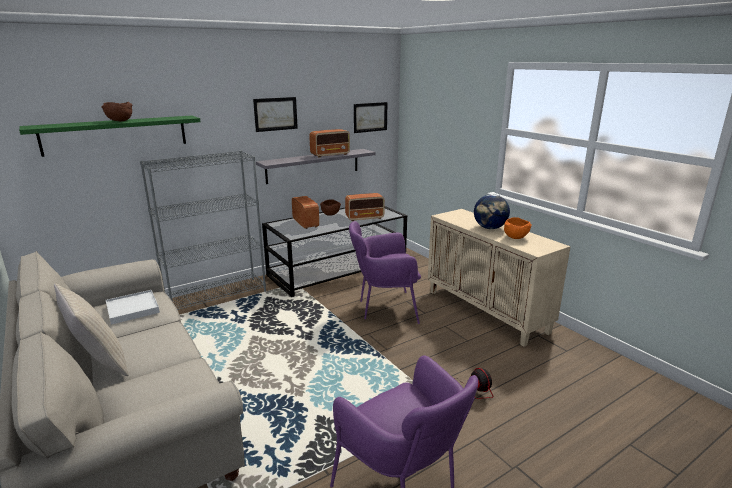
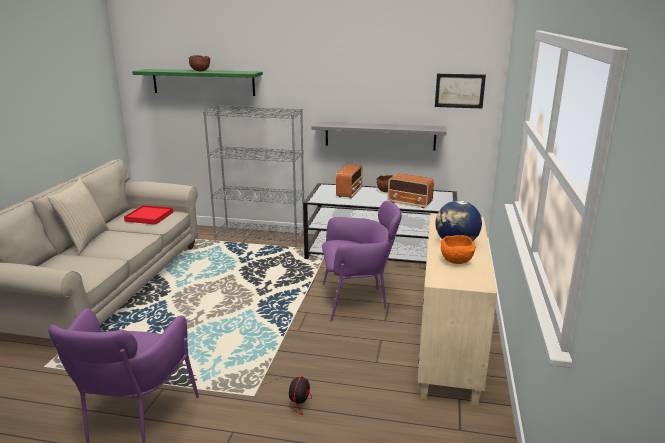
camera: 45 degrees right, 0 degrees up
(133, 309) = (149, 217): white tray -> red tray
(275, 114) = (341, 77): picture -> none
(330, 155) = (393, 126): radio -> none
(384, 308) = (357, 300): purple armchair -> purple armchair turned 135 degrees clockwise

